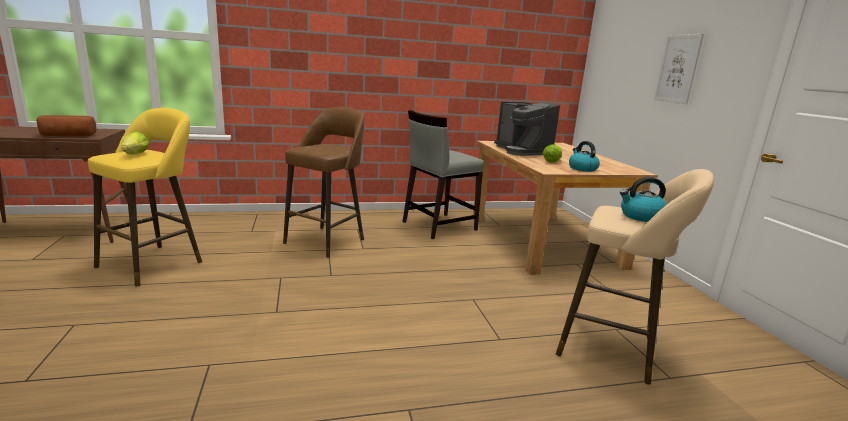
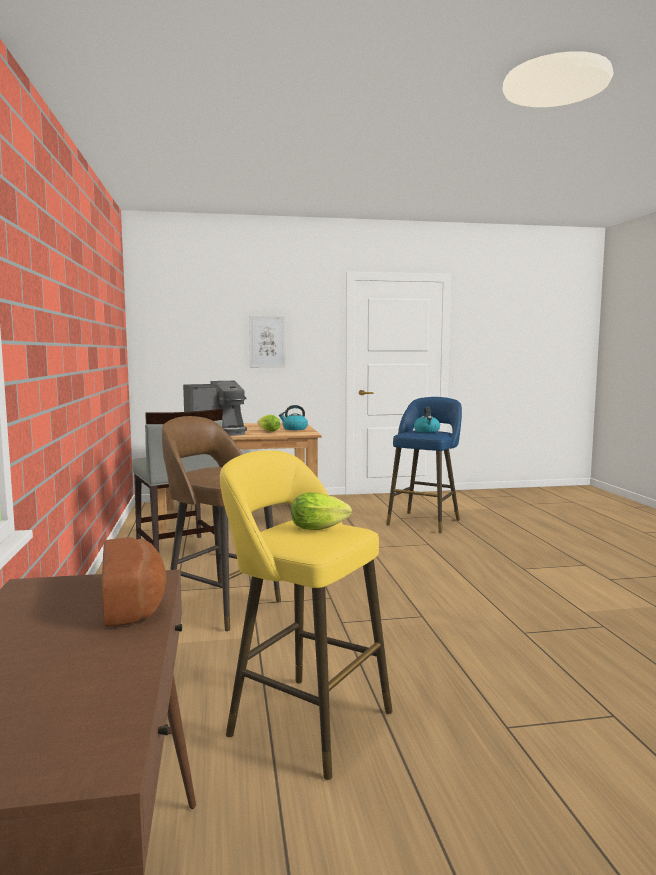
camera: 85 degrees left, 10 degrees down
(613, 348) = (425, 521): beige stool -> blue stool

